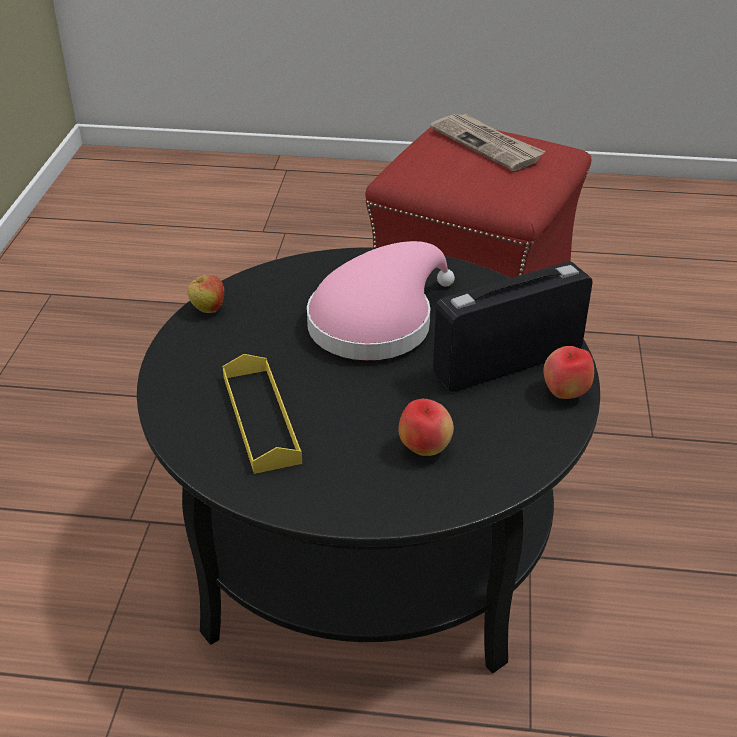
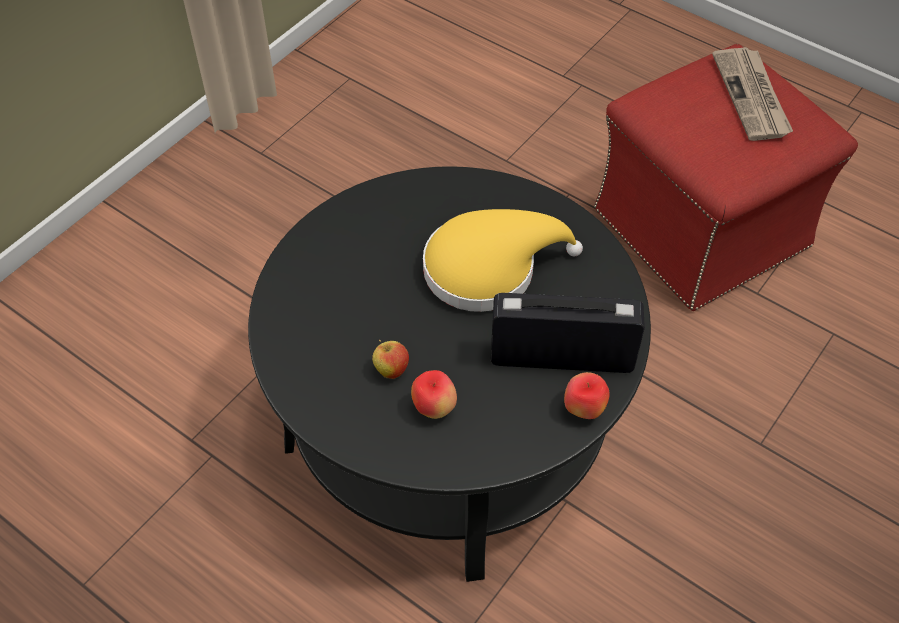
camera: 30 degrees right, 15 degrees up
(208, 309) = (368, 198): apple -> apple (391, 370)
(261, 418) = (337, 322): yellow tray -> none
(377, 322) = (488, 268): pink hat -> yellow hat

